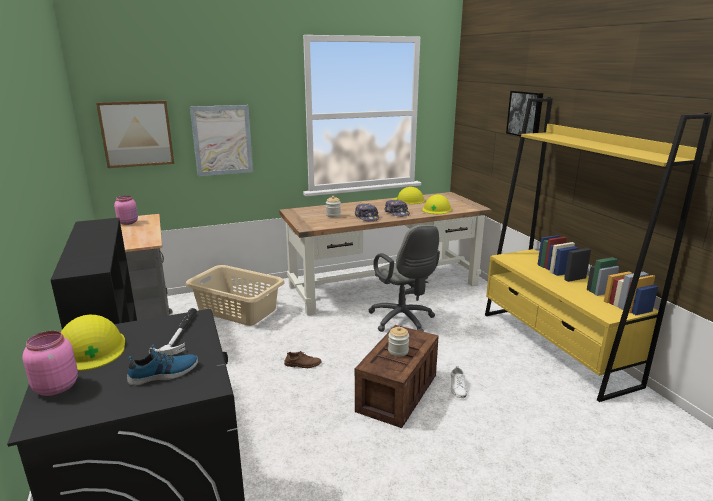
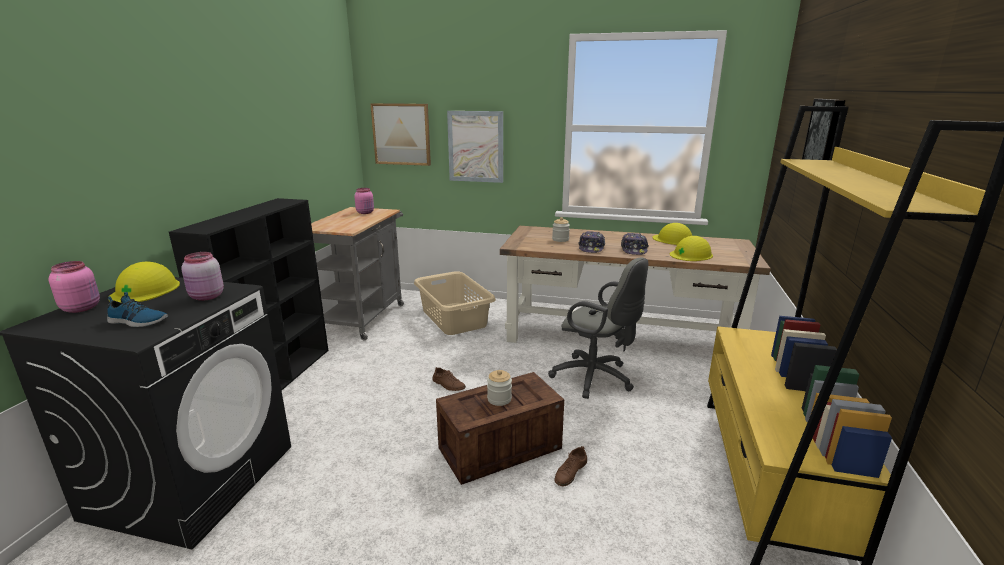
camera: 35 degrees right, 0 degrees up
(180, 333) = (206, 297): hammer -> pink jar
(403, 321) = (596, 379): grey office chair -> grey office chair turned 60 degrees counterclockwise
(458, 387) = (570, 472): white shoe -> brown shoe

